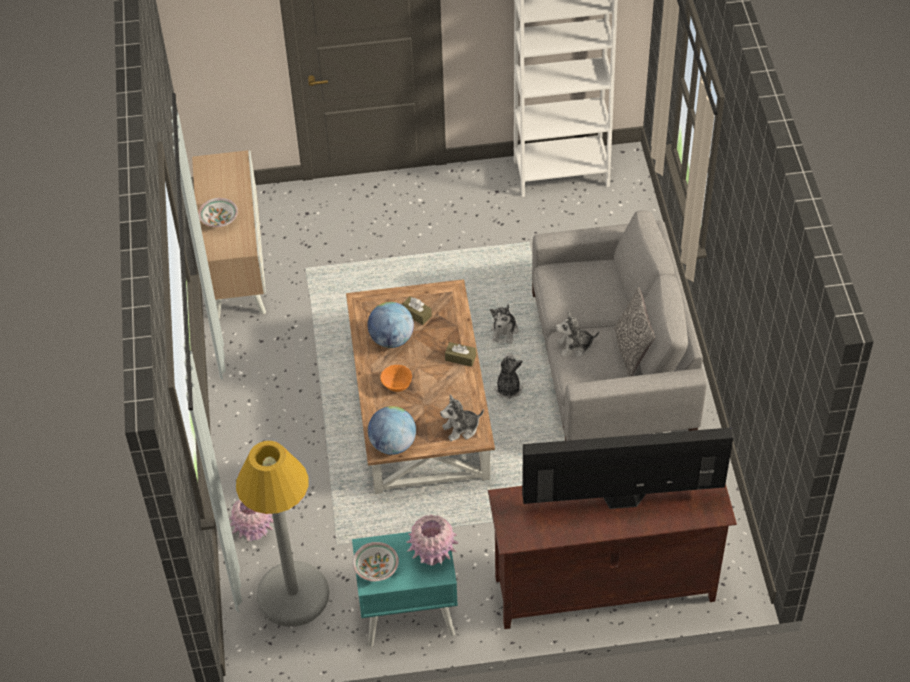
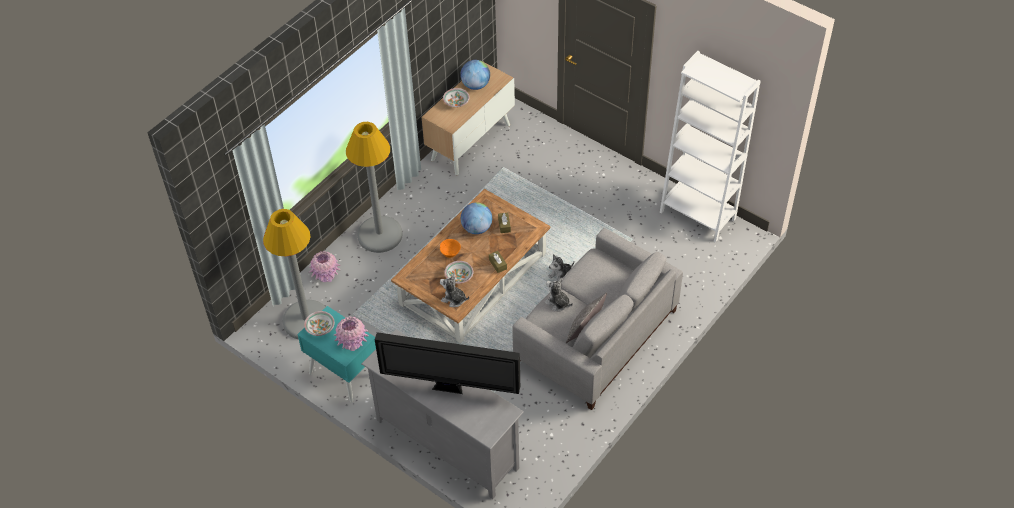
camera: 45 degrees right, 0 degrees up
(259, 439) = (380, 235): none -> grey floor lamp
(393, 444) = (413, 280): globe -> globe (475, 85)
(437, 401) = (459, 277): none -> bowl
(508, 388) = (526, 305): plush toy -> none
(604, 589) = (446, 444): brown tv stand -> grey tv stand
(622, 500) = (450, 388): television -> television turned 150 degrees clockwise

